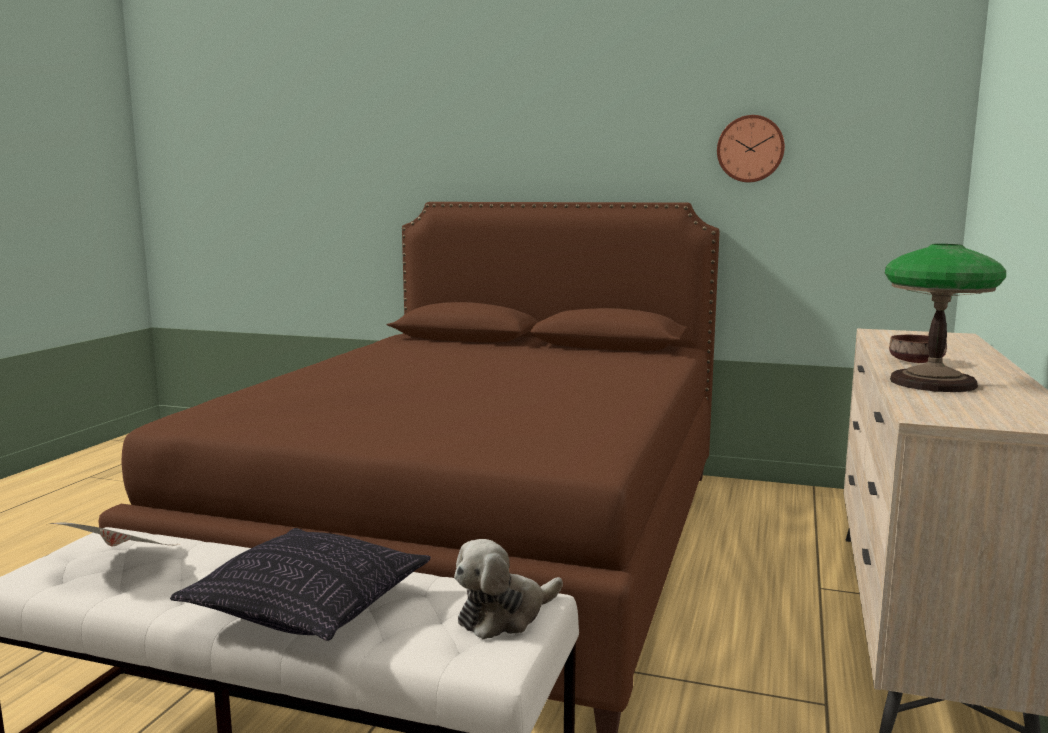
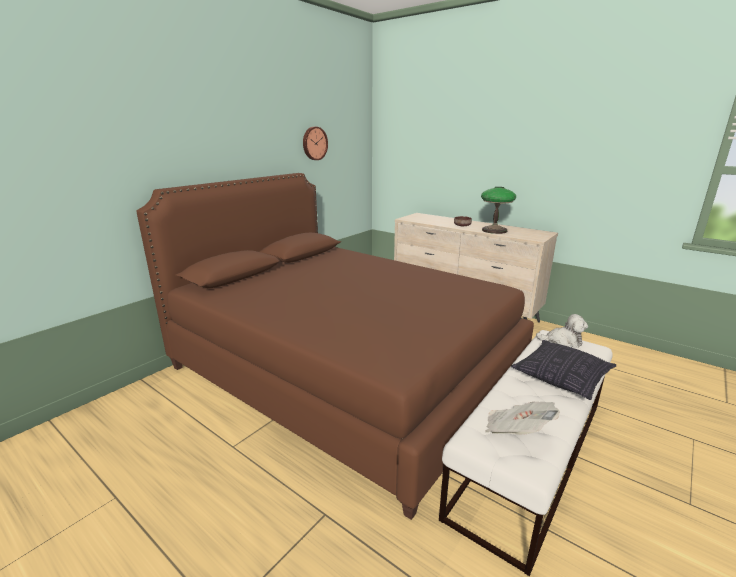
camera: 70 degrees left, 10 degrees up
(504, 615) = (562, 341): plush toy -> plush toy turned 60 degrees counterclockwise

